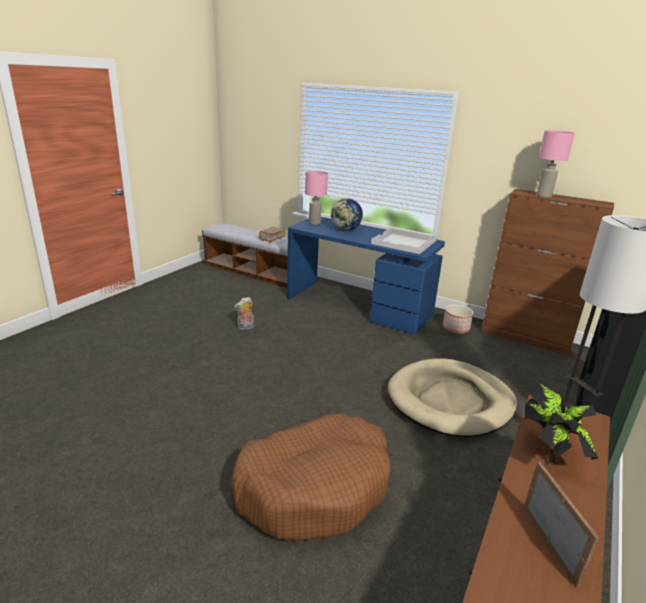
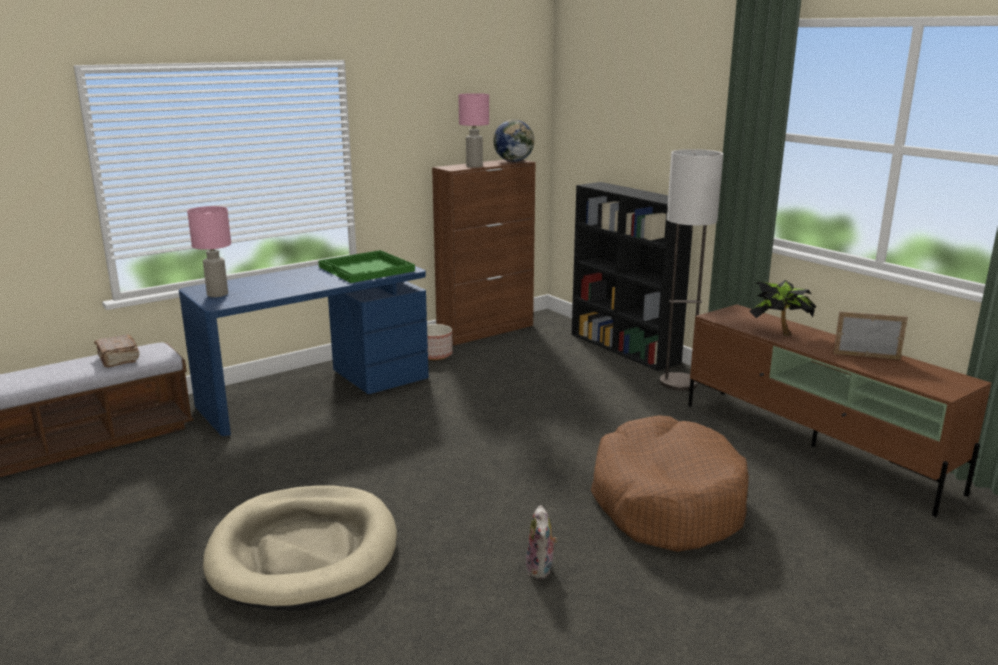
camera: 65 degrees left, 5 degrees down
(245, 328) = (283, 487): plush toy -> plush toy (541, 569)
(345, 230) = (277, 284): globe -> globe (514, 161)
(404, 242) = (367, 269): white tray -> green tray
(450, 401) = (569, 398): beige dog bed -> beige dog bed (304, 552)

